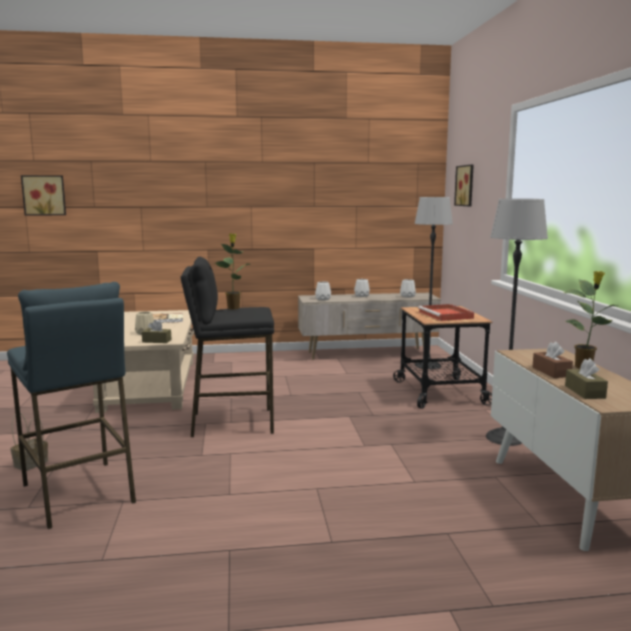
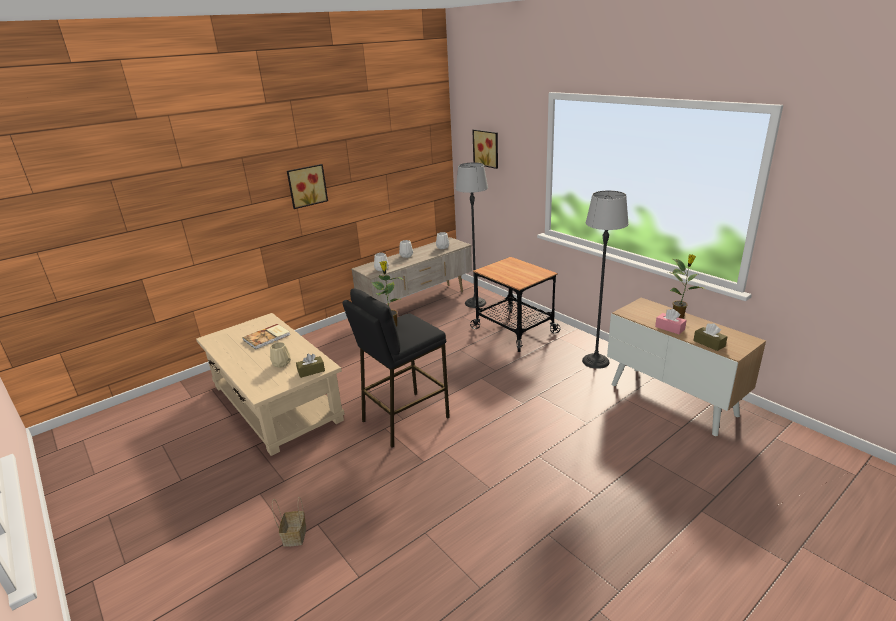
camera: 30 degrees left, 15 degrees up
(44, 195) = (61, 232): picture -> picture (306, 186)
(78, 493) = (381, 543): blue stool -> none
(446, 315) = (519, 273): red tray -> none
(551, 372) = (670, 328): brown tissue box -> pink tissue box

